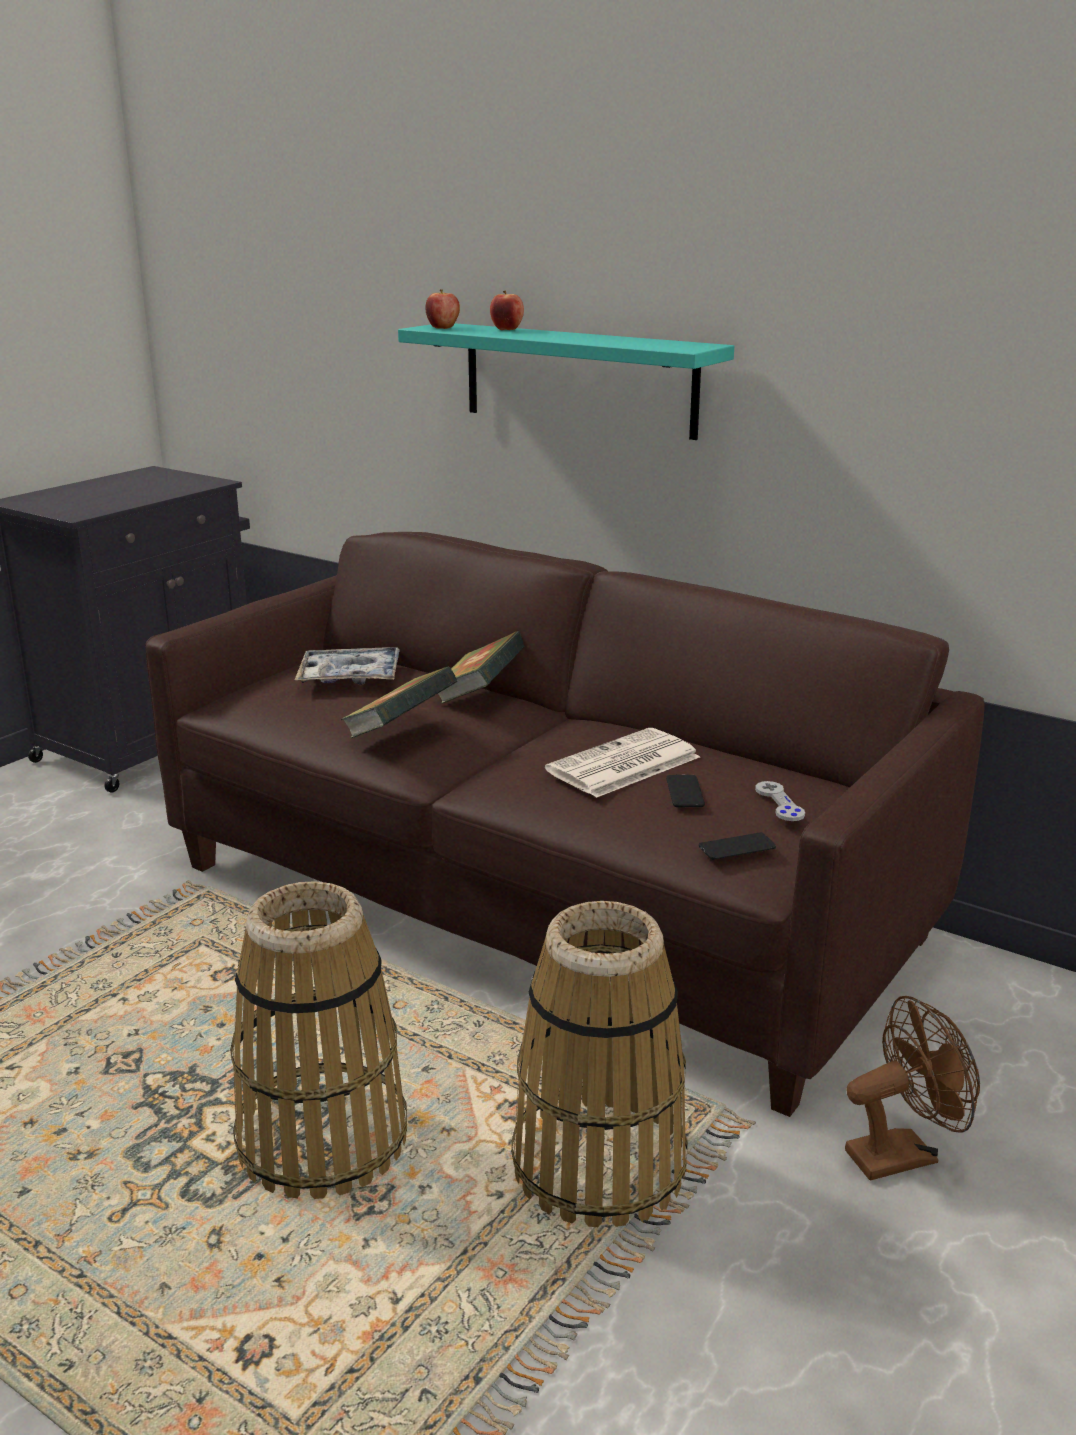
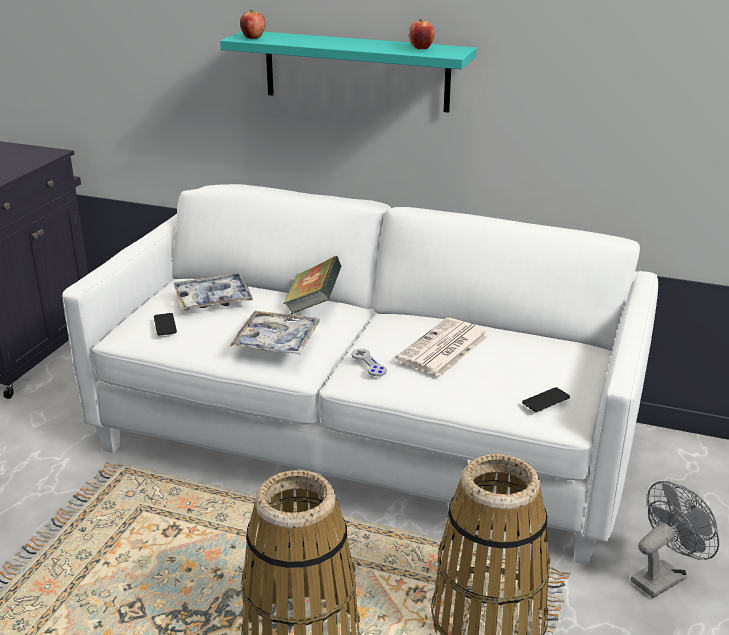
camera: 15 degrees left, 5 degrees up
(400, 732) = (276, 341): book -> tray
(507, 329) = (302, 37): apple -> apple (421, 48)
(541, 903) = (366, 440): brown sofa -> white sofa
(685, 792) = (494, 364): phone -> phone (165, 325)
(779, 803) = (556, 363): grey game controller -> grey game controller (368, 363)
(902, 1153) = (663, 576): brown fan -> grey fan

